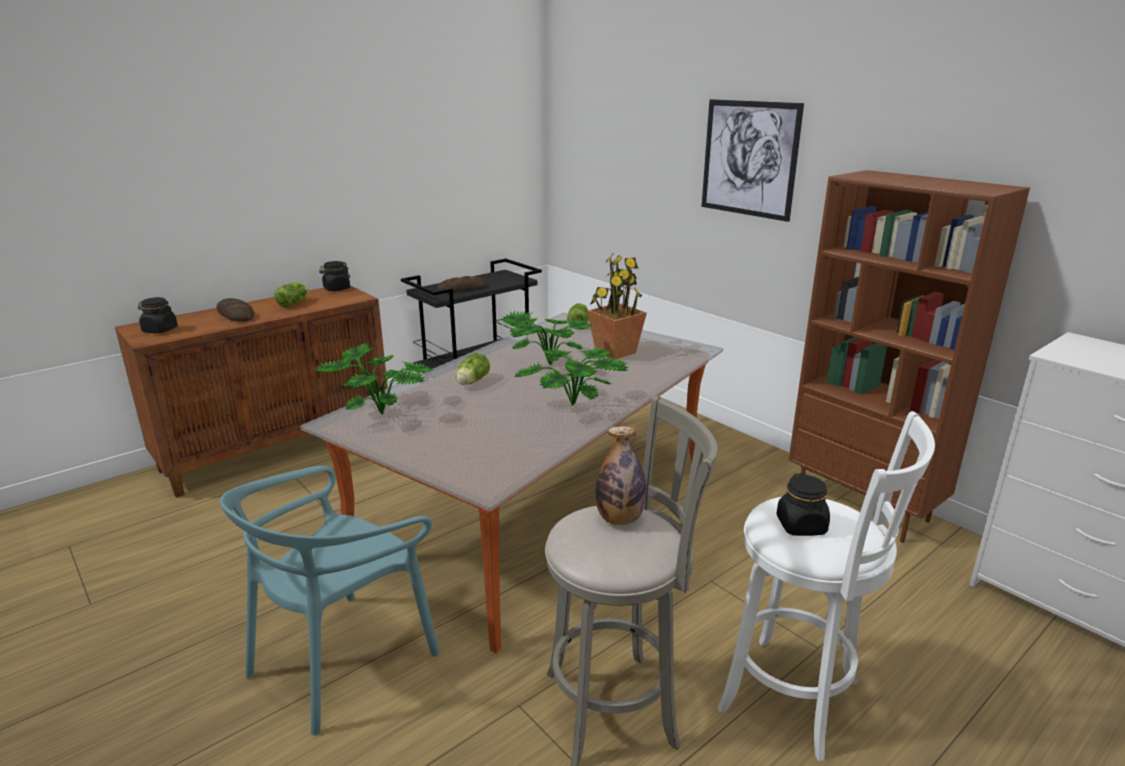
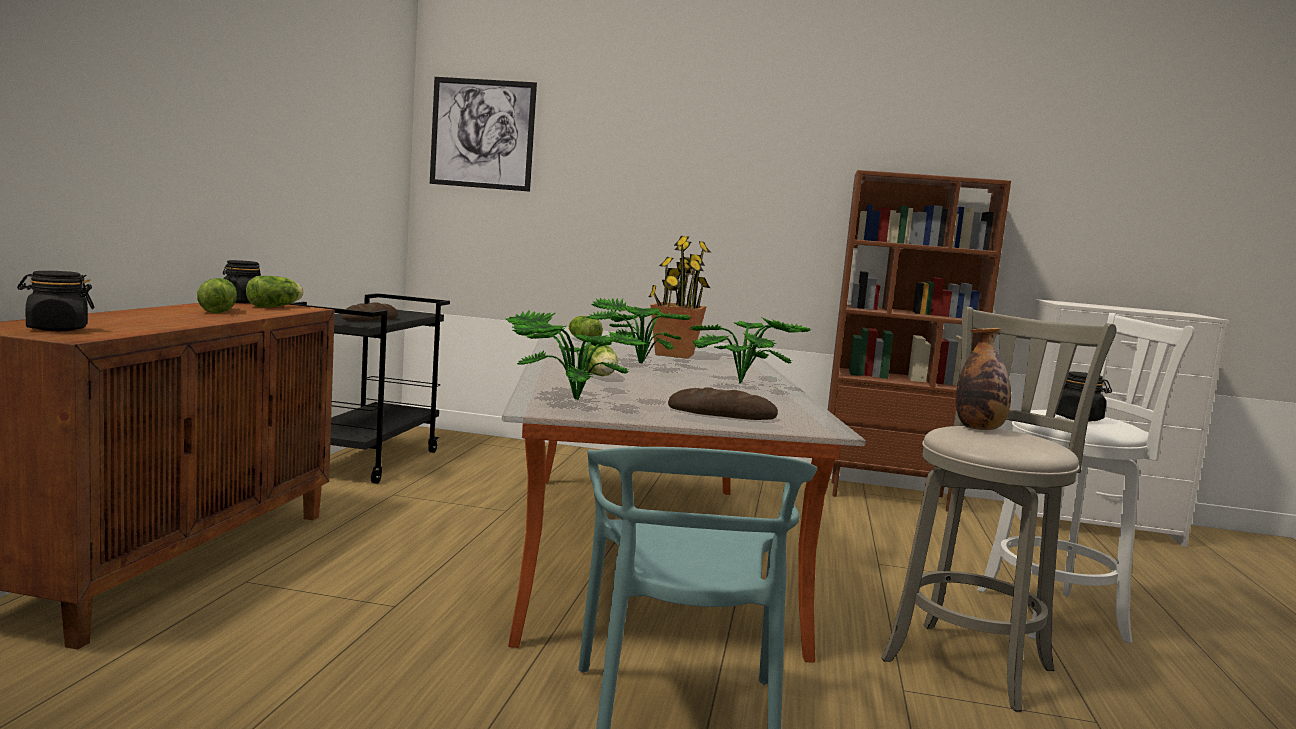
camera: 40 degrees left, 15 degrees down
(235, 314) = (152, 318): bread -> bread (721, 413)
(344, 296) = (276, 306): none -> lettuce
(749, 159) = (720, 168): picture -> picture (482, 134)

